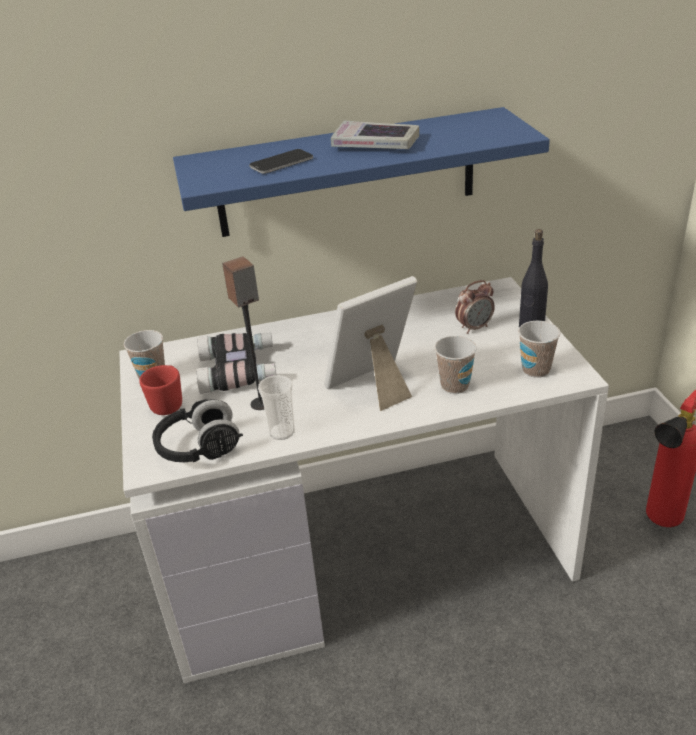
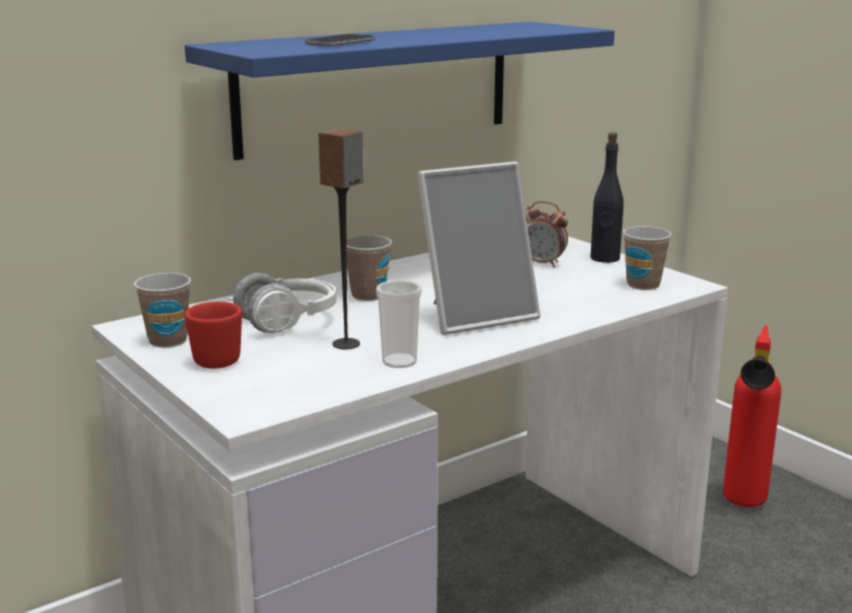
camera: 25 degrees left, 15 degrees down
(199, 448) = (302, 388): black headphones -> none
(239, 370) = (287, 322): binoculars -> white headphones
(374, 386) = (476, 315): picture frame -> picture frame turned 150 degrees counterclockwise
(375, 144) = (431, 34): book -> none
(455, 386) = (568, 305): cup -> cup (368, 295)
(474, 327) = (543, 264): alarm clock -> alarm clock turned 75 degrees clockwise

